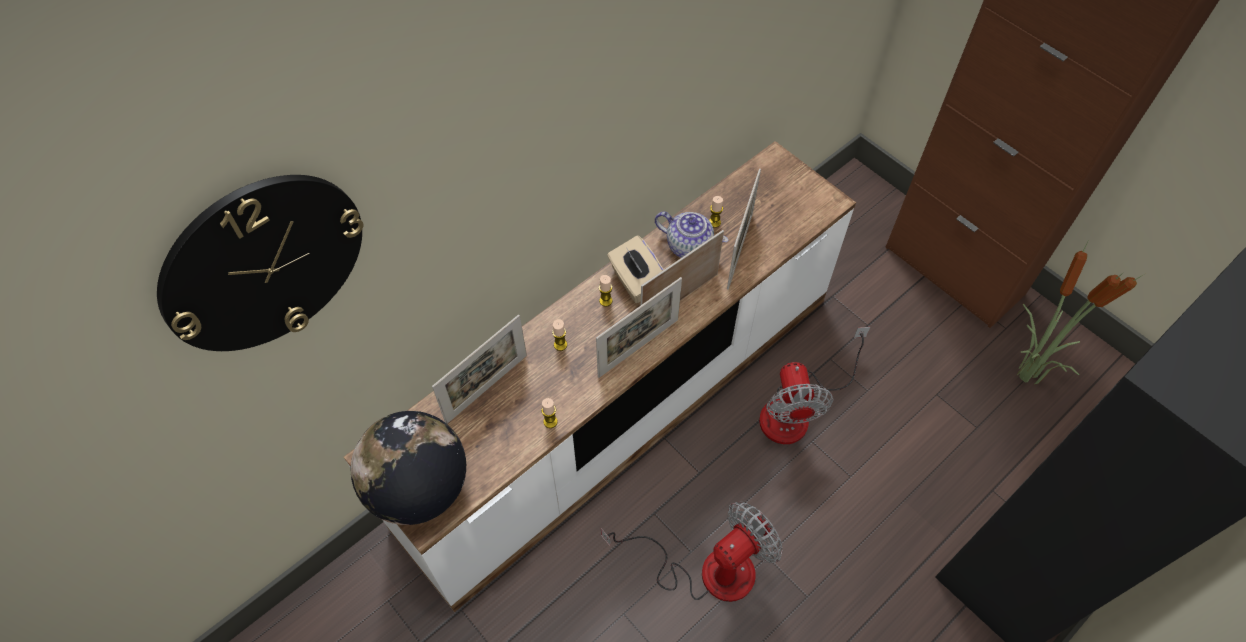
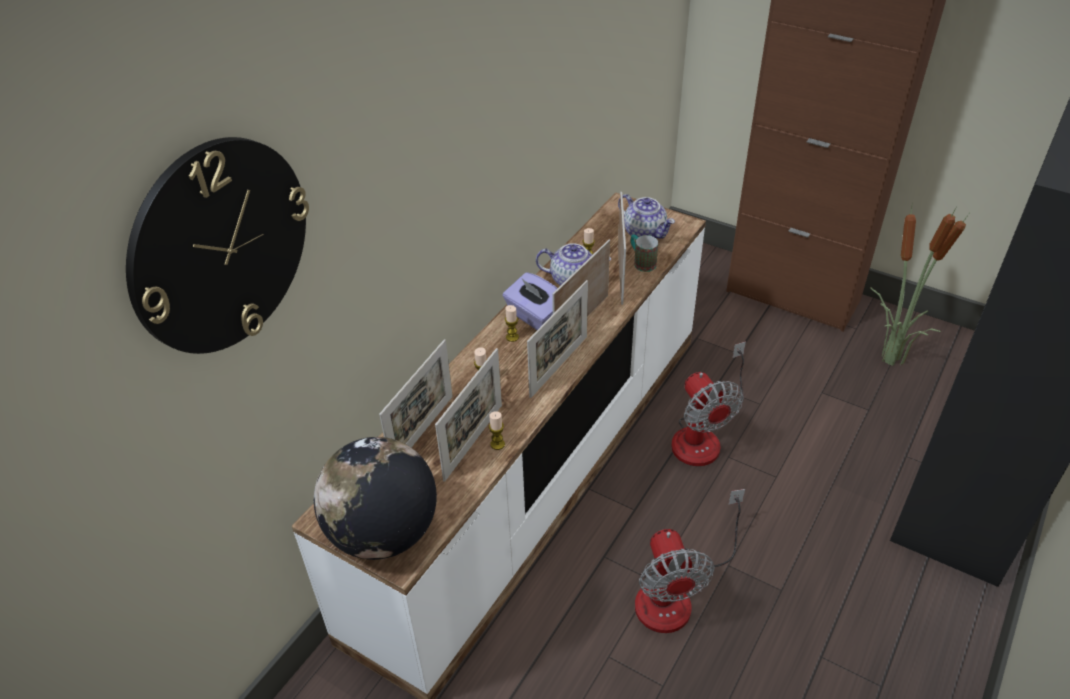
camera: 15 degrees left, 15 degrees down
(529, 412) = (473, 442): none -> picture frame
(636, 281) = (535, 316): beige tissue box -> purple tissue box
(707, 570) = (676, 593): fan -> fan turned 135 degrees clockwise
(767, 241) = (641, 262): none -> mug
(785, 203) = (645, 233): none -> teapot

